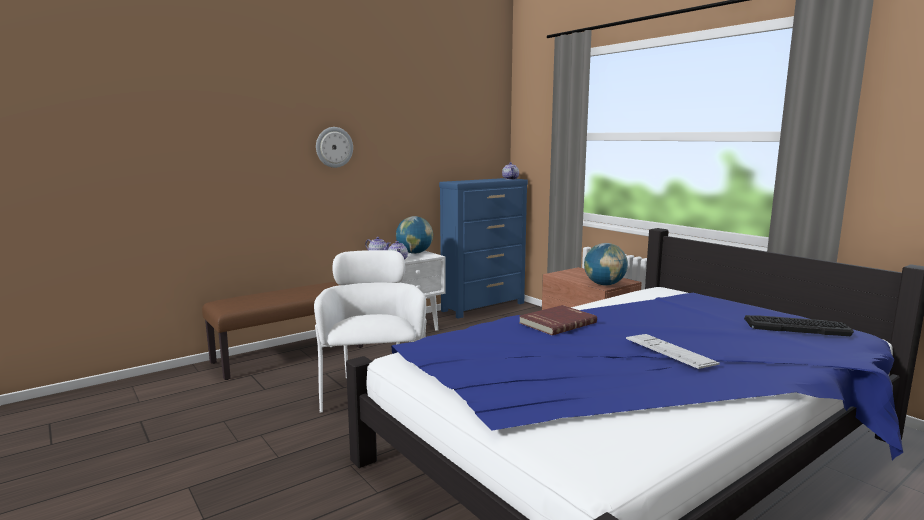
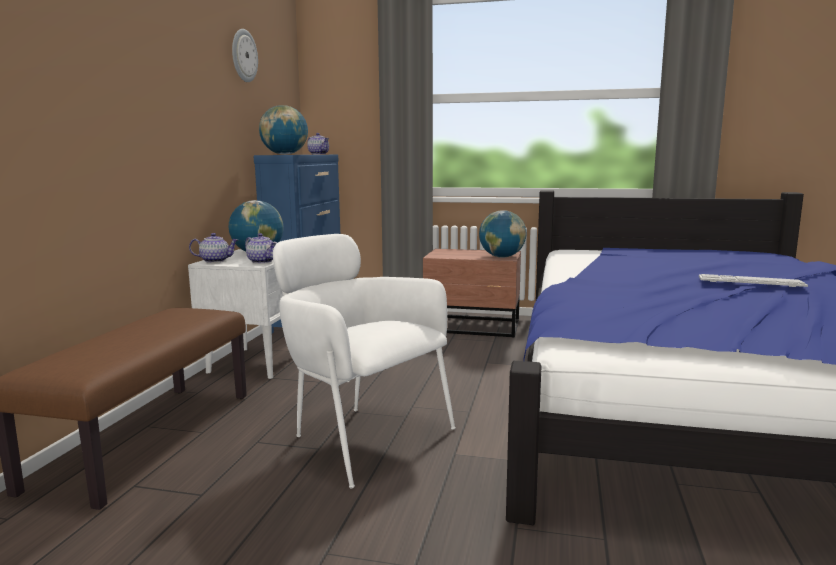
camera: 40 degrees left, 0 degrees up
(334, 147) = (144, 90): wall clock -> wall clock (243, 56)
(461, 182) = (284, 154): none -> globe
(556, 322) = (611, 281): red book -> none
(795, 326) = (739, 253): keyboard -> none

